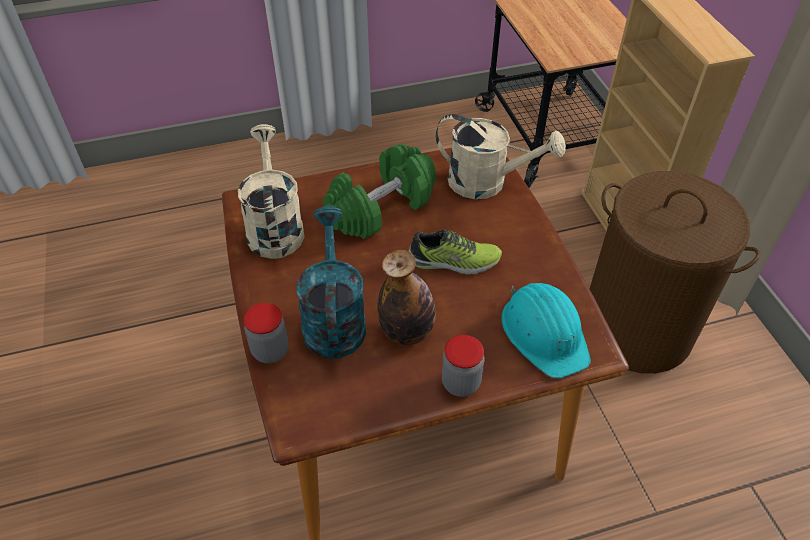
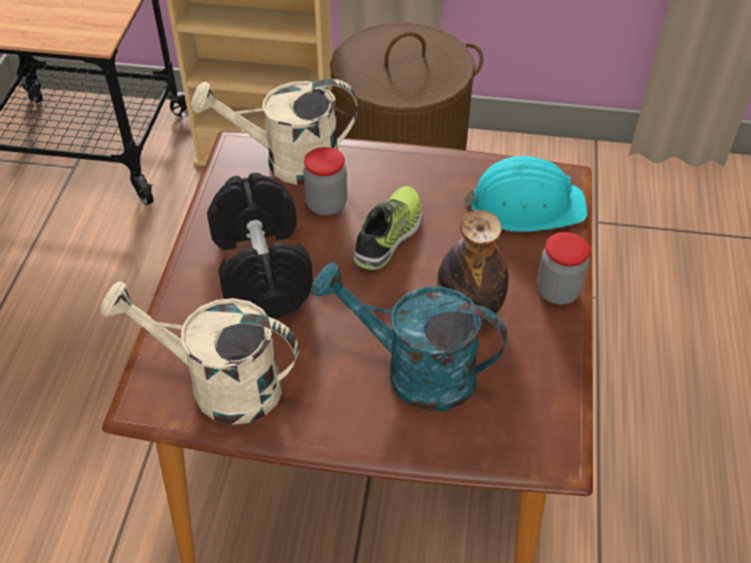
camera: 65 degrees left, 0 degrees up
(270, 350) = (431, 450): jar -> jar (326, 204)
(381, 207) = (261, 267): green dumbbell -> black dumbbell
(487, 183) = (288, 162): beige watering can -> beige watering can turned 135 degrees counterclockwise

